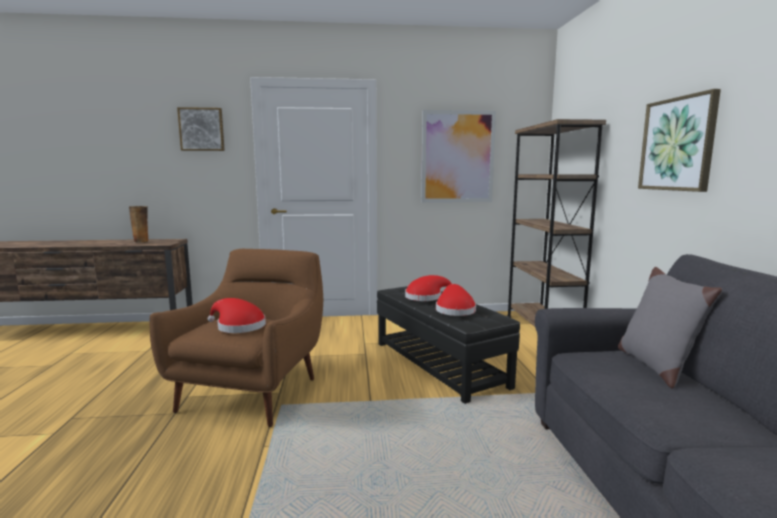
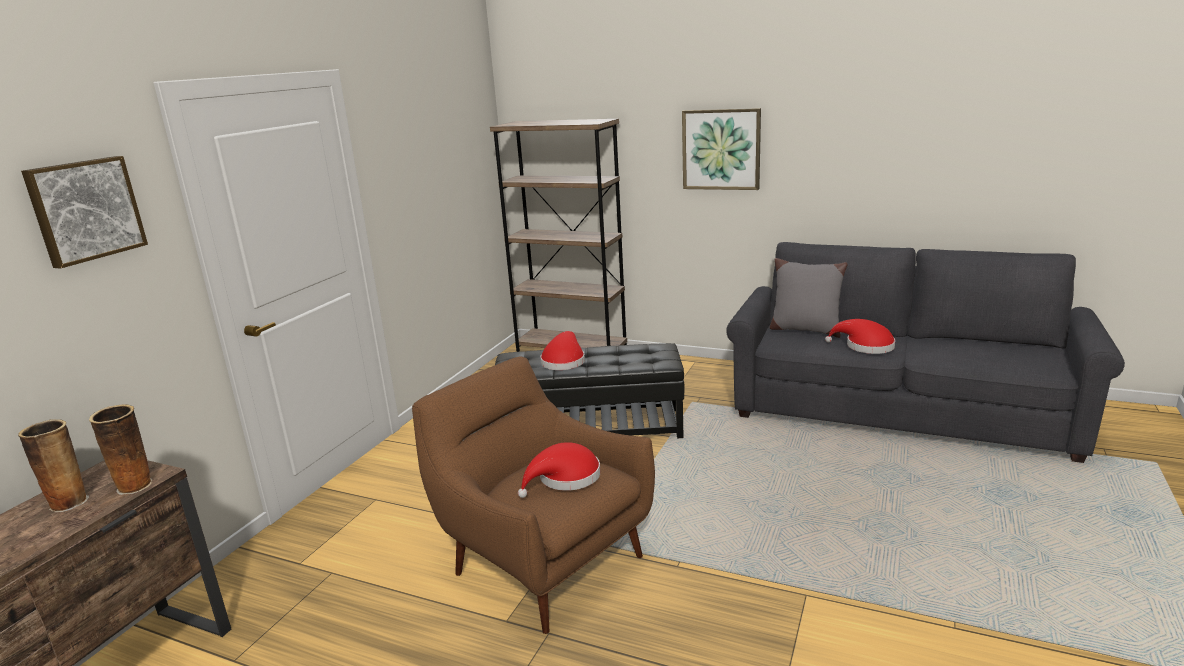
camera: 60 degrees left, 10 degrees up
(154, 244) = (135, 486): none -> vase
(454, 310) = (621, 358): red hat -> red hat (865, 346)
(457, 157) = (435, 172): picture -> none

